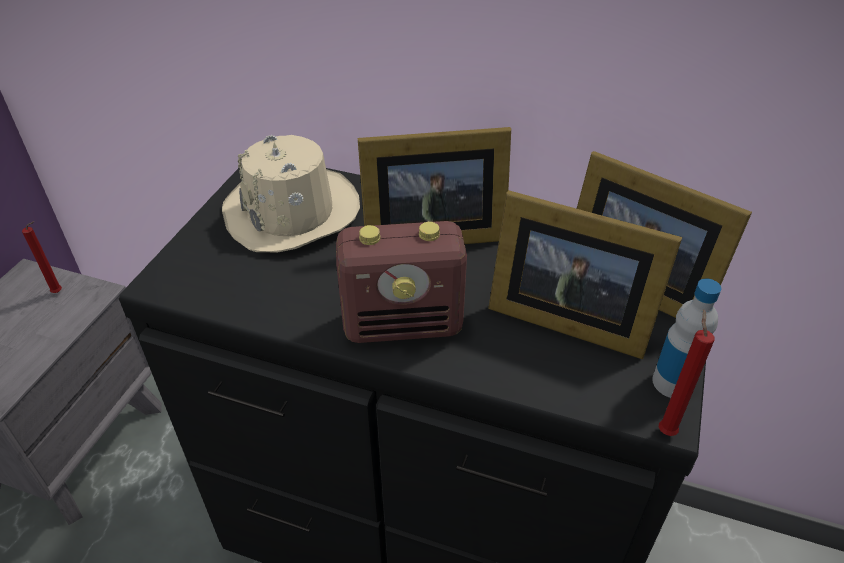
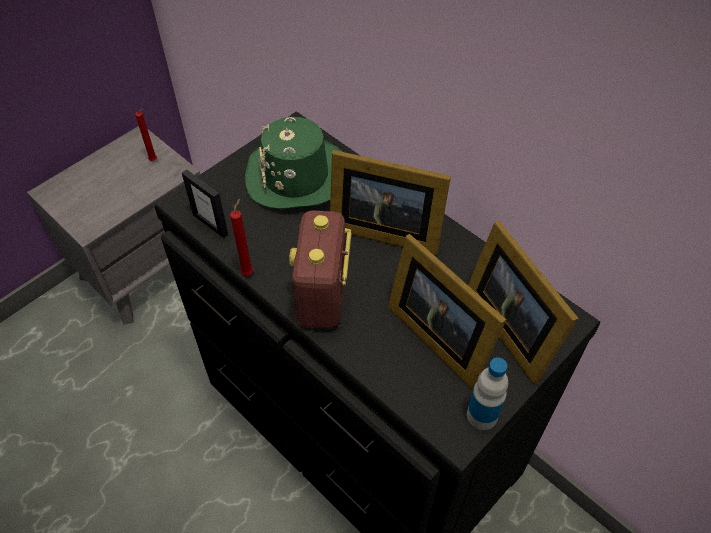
camera: 25 degrees right, 10 degrees up
(211, 293) = (210, 224): none -> picture frame
(292, 212) = (296, 175): beige hat -> green hat
(404, 324) = (322, 296): radio -> radio turned 75 degrees clockwise
(666, 429) = (451, 446): red candle -> red candle (248, 272)

